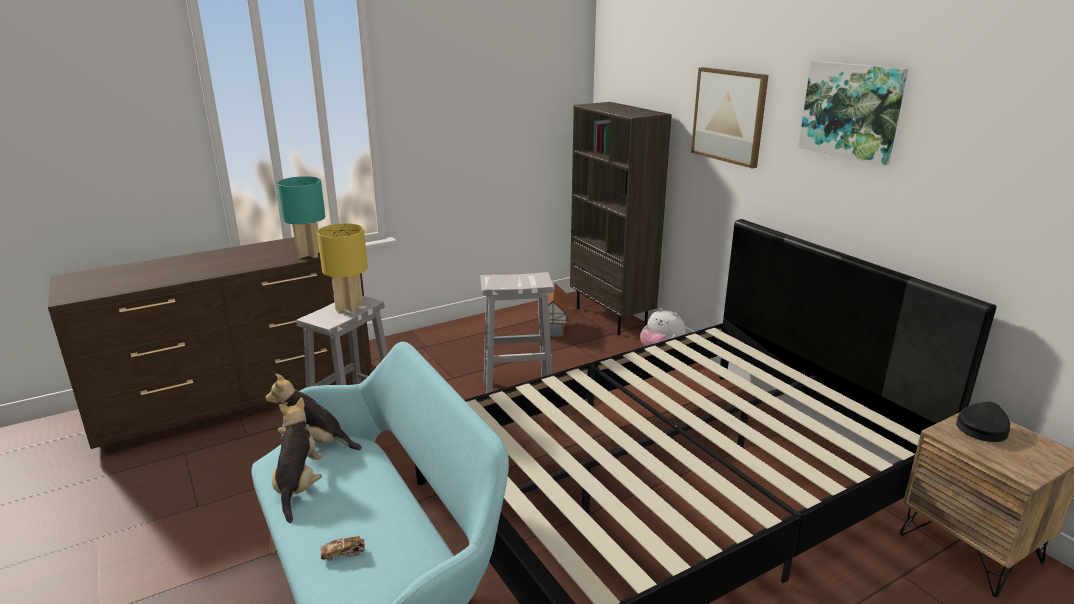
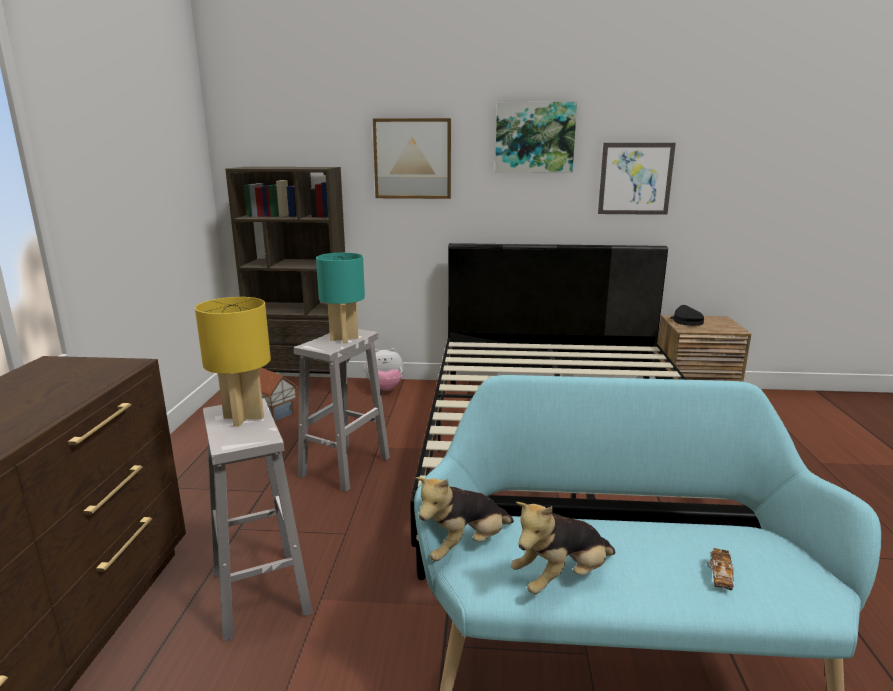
camera: 55 degrees left, 5 degrees down
(299, 486) = (561, 578): plush toy -> plush toy turned 60 degrees counterclockwise
(309, 255) = (92, 382): turquoise table lamp -> turquoise table lamp (344, 339)
(976, 192) = (635, 179): none -> picture

